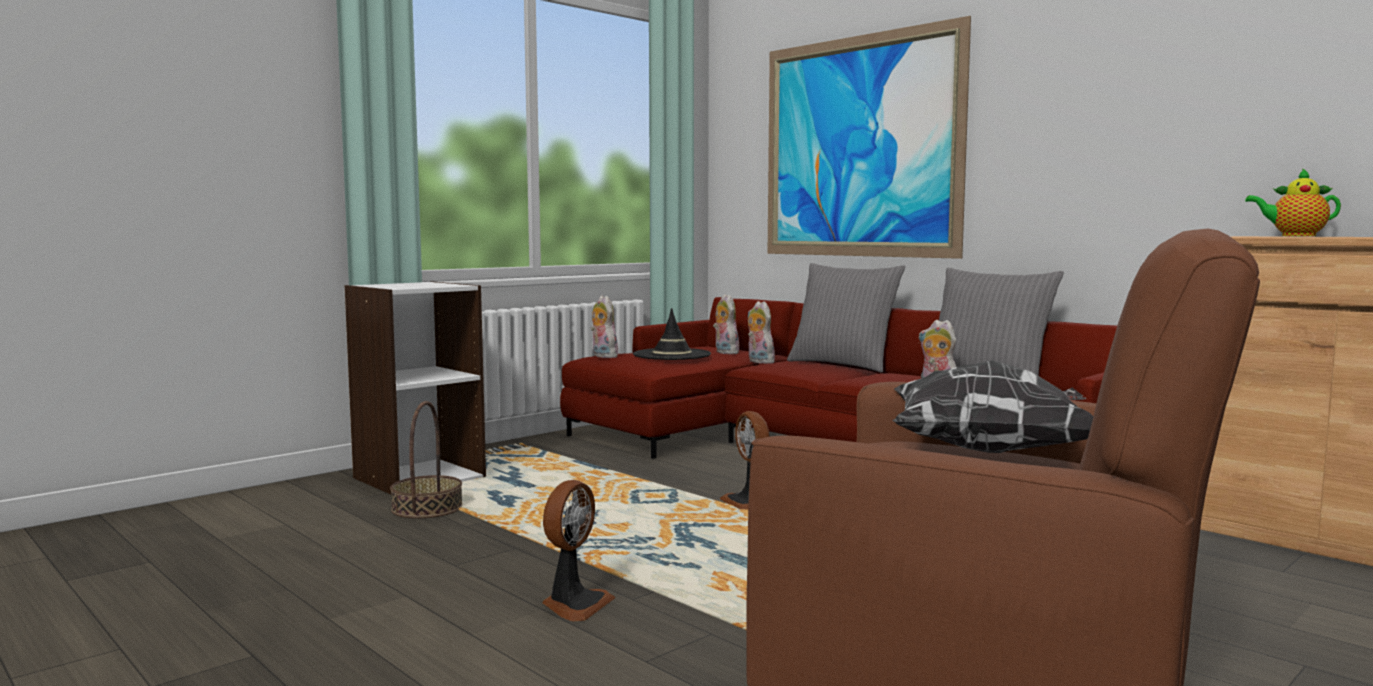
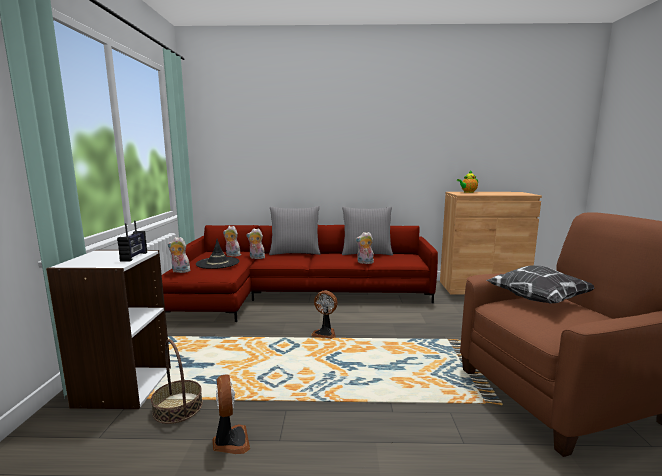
camera: 45 degrees left, 5 degrees up
(435, 286) = (134, 257): none -> radio
(574, 604) = (381, 430): fan -> fan (230, 441)
(859, 147) = (283, 150): picture -> none

